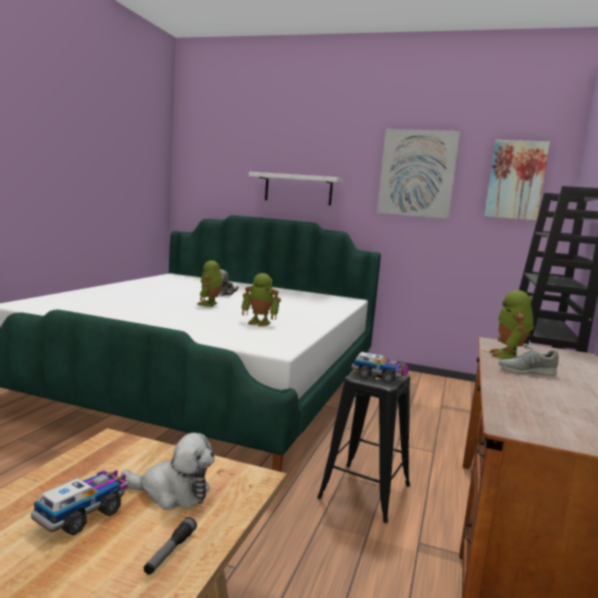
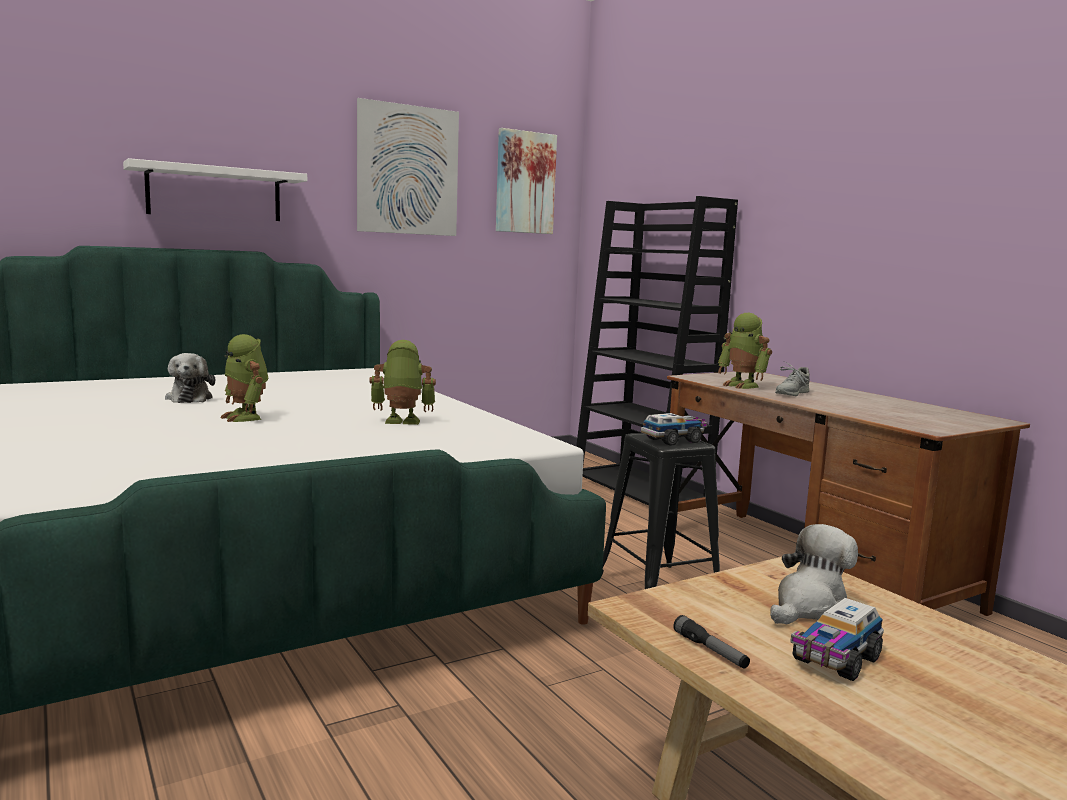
camera: 50 degrees left, 0 degrees up
(83, 514) = (835, 659): toy truck -> toy truck turned 120 degrees counterclockwise
(170, 552) = (936, 635): flashlight -> flashlight (710, 651)
(260, 322) = (401, 422): toy robot -> toy robot turned 150 degrees counterclockwise

